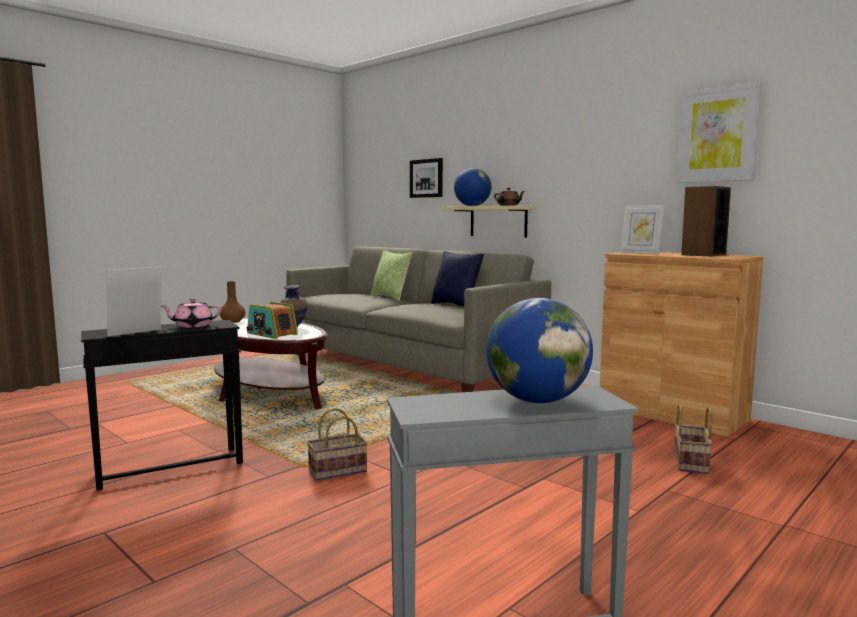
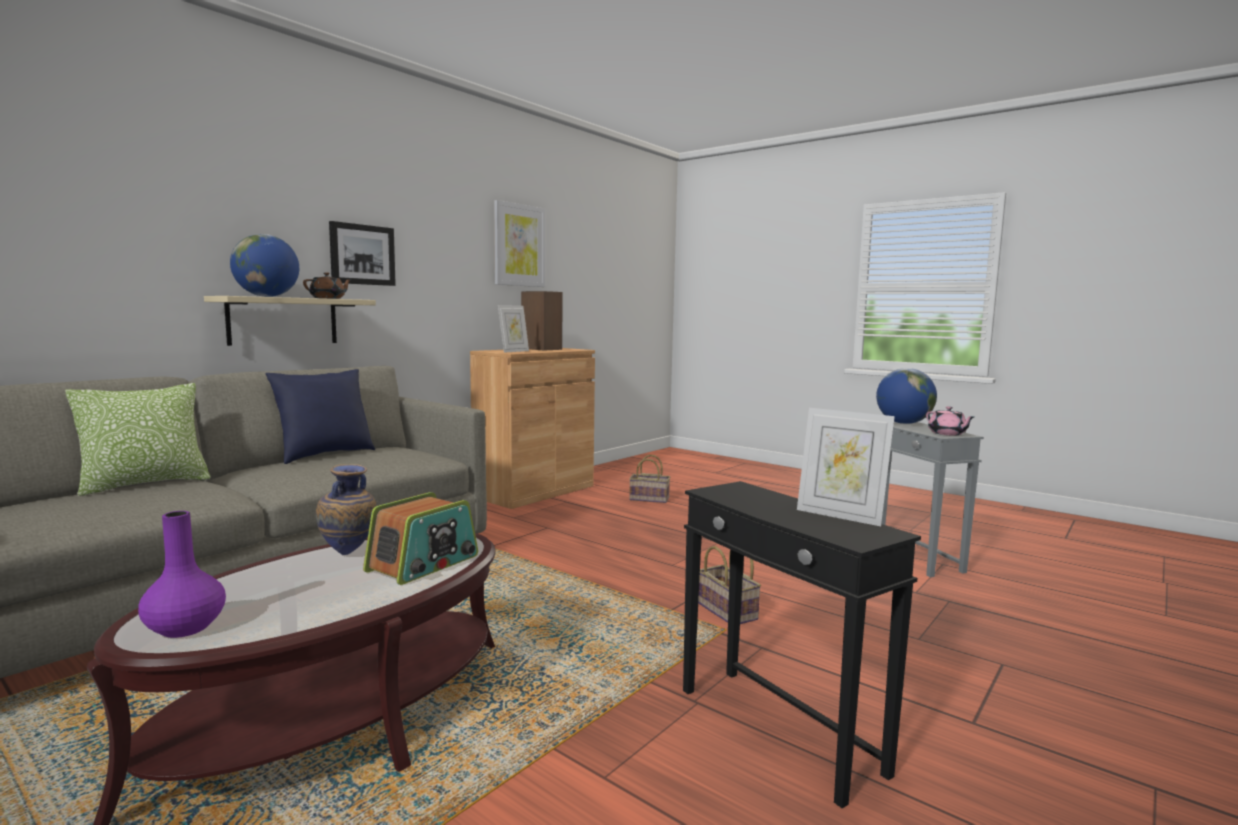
camera: 95 degrees left, 0 degrees up
(193, 326) = (756, 498): pink teapot -> pink teapot (947, 434)
(232, 321) = (184, 628): brown vase -> purple vase
(426, 178) = (86, 232): picture -> picture (362, 254)

